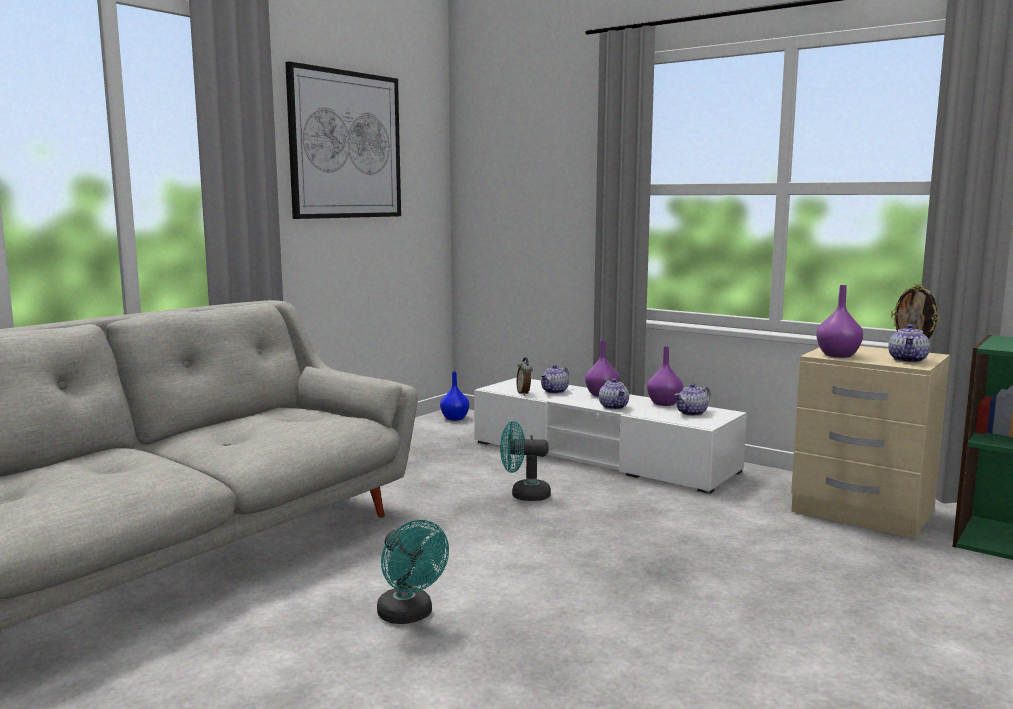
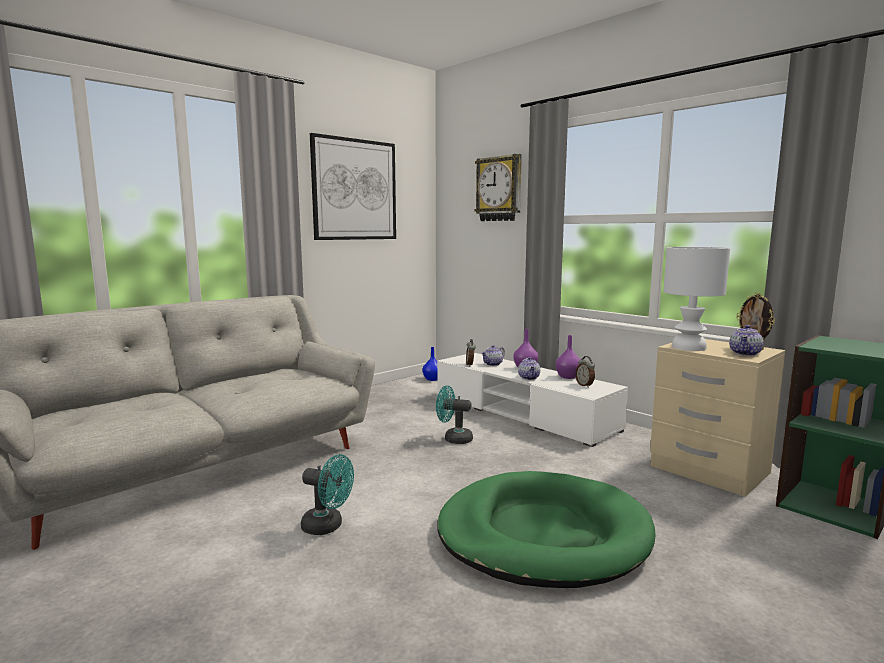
camera: 10 degrees right, 0 degrees up
(409, 616) = (328, 526): turquoise fan -> turquoise fan turned 45 degrees counterclockwise
(551, 146) = (499, 189): none -> wall clock
(692, 413) = (585, 385): teapot -> alarm clock
(693, 601) = (542, 534): none -> green dog bed
(839, 355) = (689, 347): purple vase -> white table lamp

